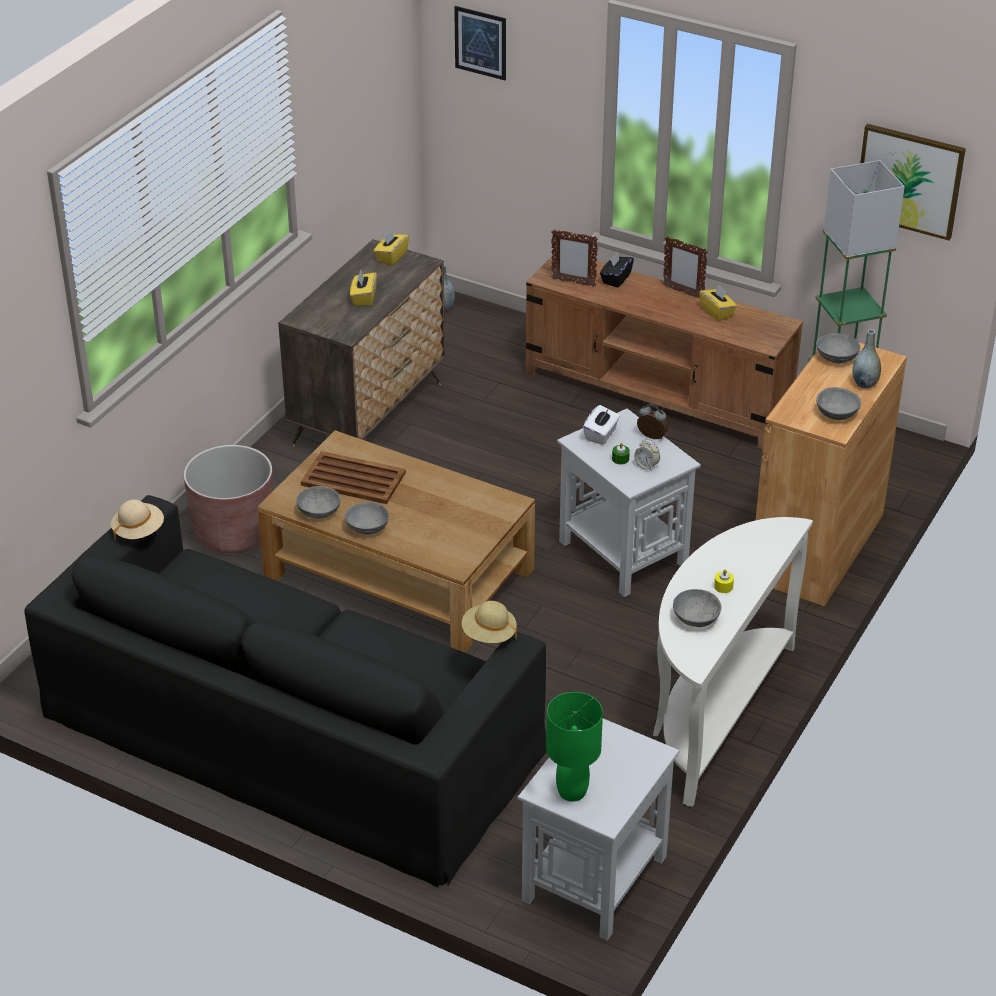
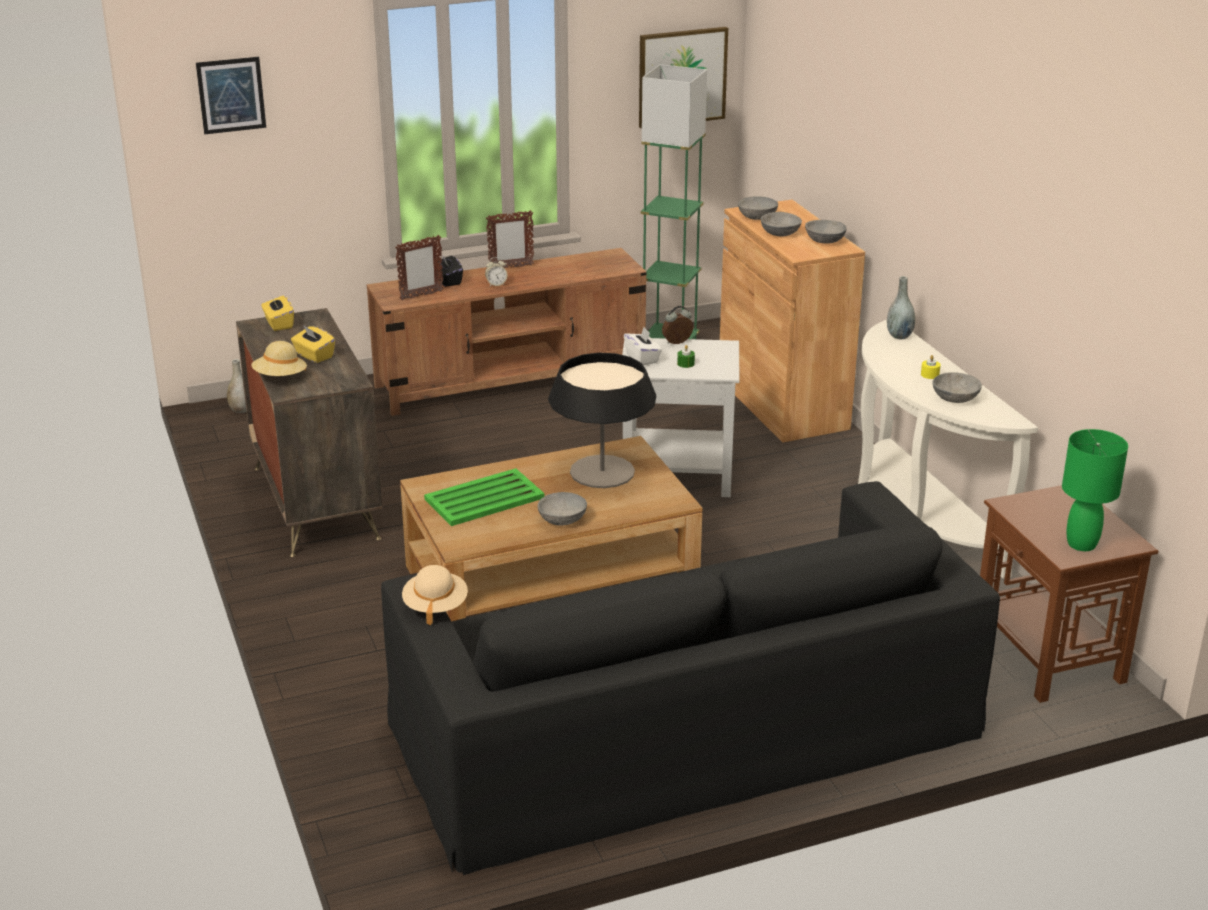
camera: 50 degrees left, 10 degrees down
(234, 532) = (362, 638): brown planter -> none
(318, 511) = (502, 532): grey bowl -> grey bowl (779, 233)
(352, 478) = (483, 499): brown tray -> green tray
(456, 509) = (602, 472): none -> table lamp
(489, 634) = (838, 497): beige hat -> beige hat (280, 377)
(593, 879) = (1049, 657): white side table -> brown side table
(646, 466) = (710, 358): alarm clock -> alarm clock (496, 284)
(717, 312) = (558, 267): yellow tissue box -> none
(864, 384) = (804, 221): grey vase -> grey vase (899, 336)

